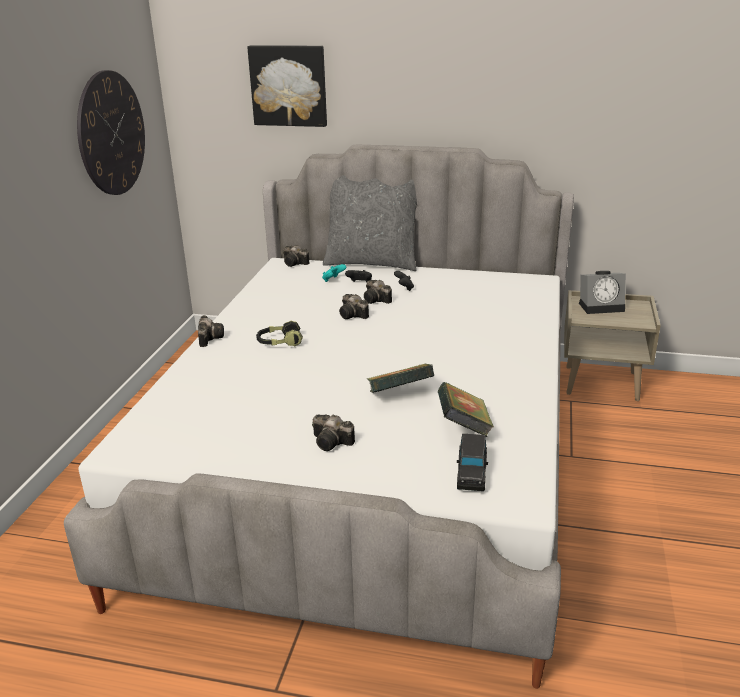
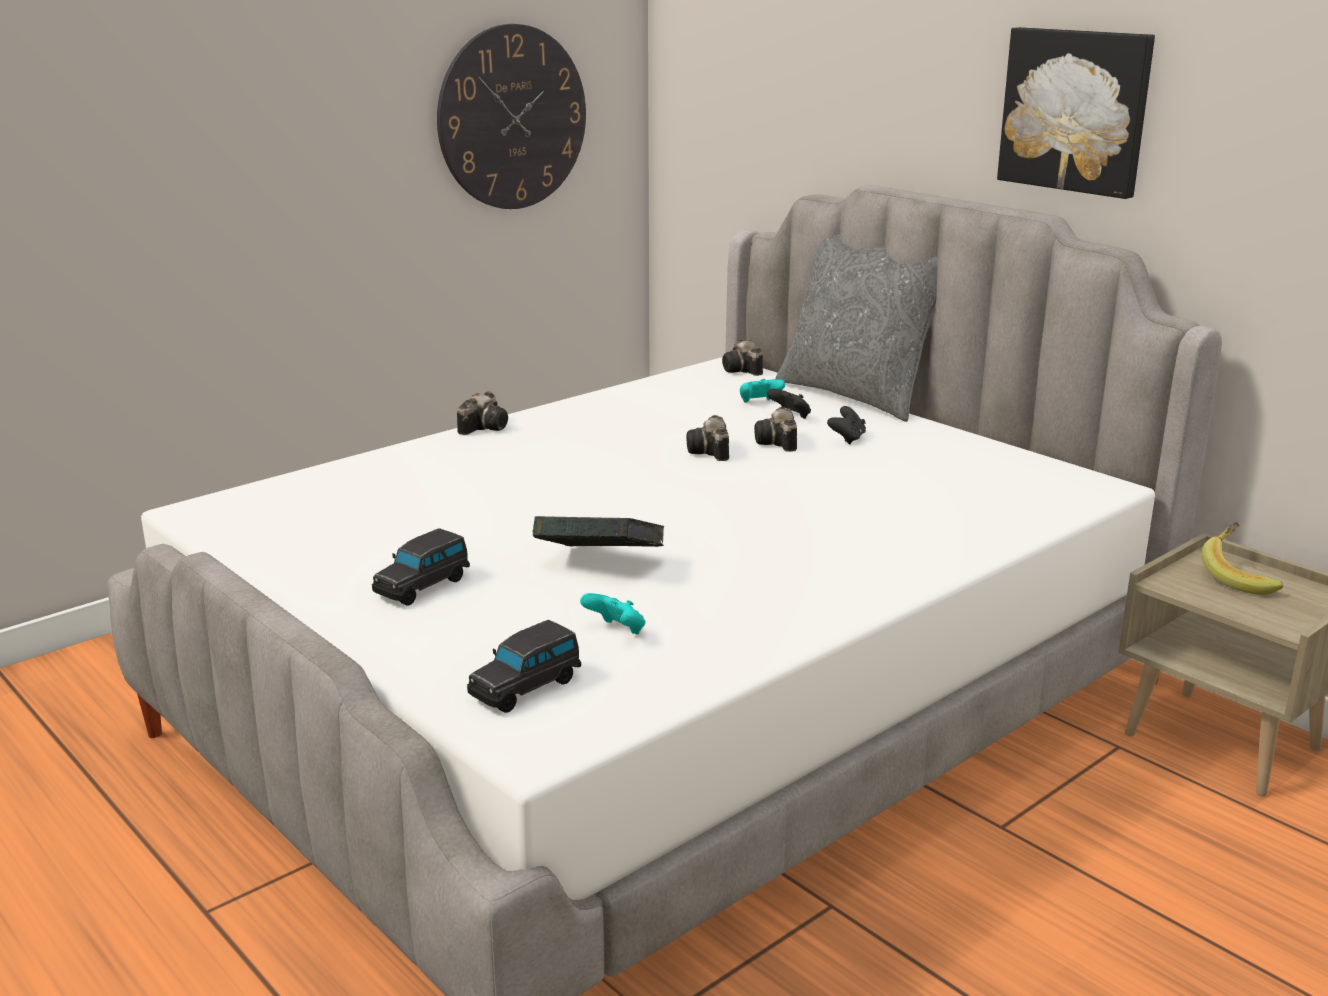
camera: 35 degrees right, 5 degrees down
(279, 343) = (557, 456): headphones -> none
(289, 85) = (800, 77): picture -> picture (1076, 110)
(333, 442) = (423, 586): camera -> black toy car
(463, 428) = (616, 631): book -> turquoise game controller
(602, 306) = (1241, 577): alarm clock -> banana

